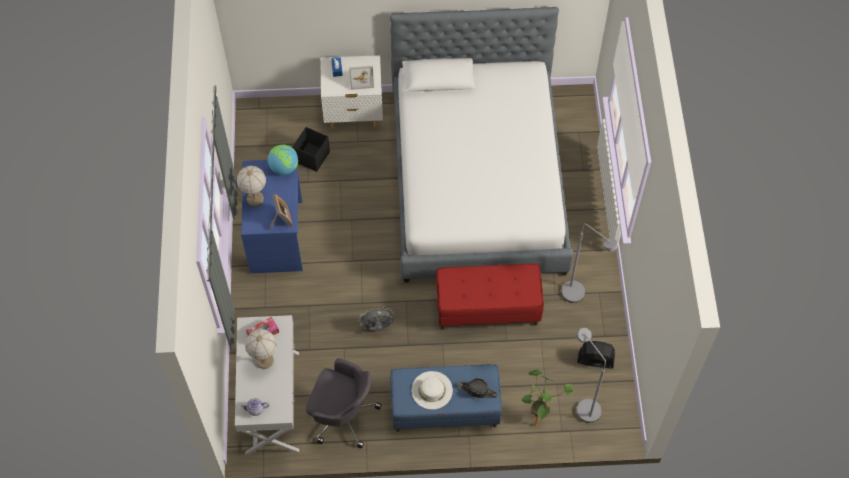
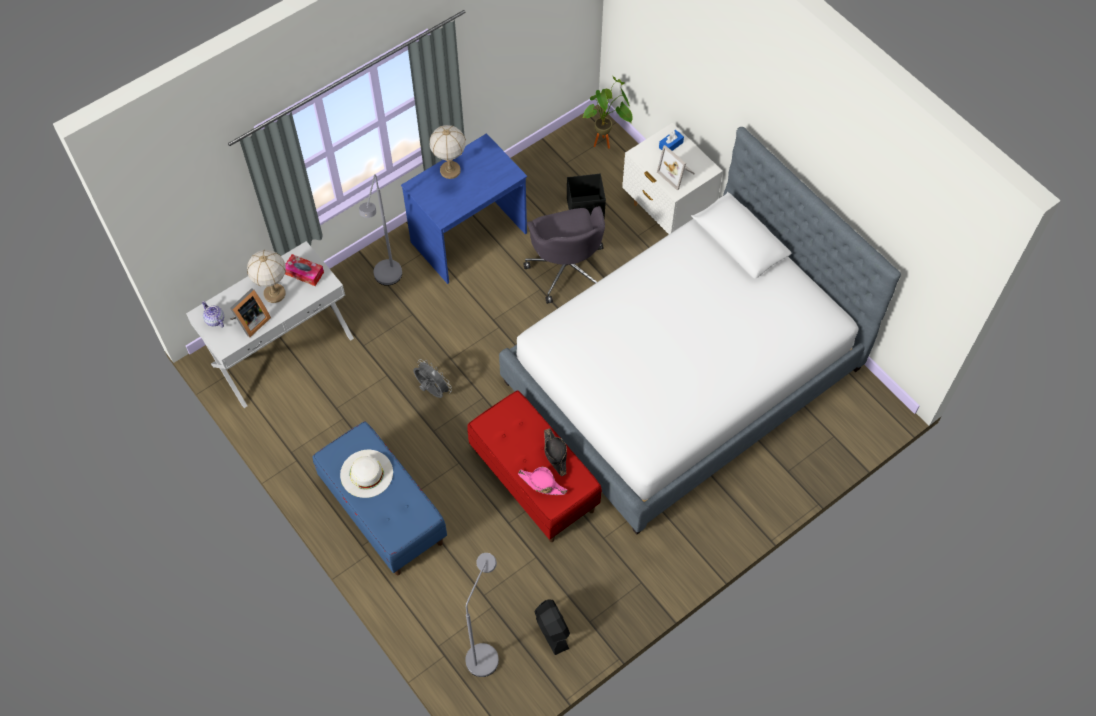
camera: 55 degrees right, 0 degrees up
(281, 220) = (443, 207): picture frame -> picture frame (251, 322)
(284, 168) = (506, 171): globe -> none
(342, 415) = (310, 421): grey office chair -> grey office chair (566, 268)
(477, 390) = (397, 518): black hat -> black hat (555, 454)
(514, 294) = (542, 483): none -> pink hat
(539, 415) = (441, 610): potted plant -> potted plant (606, 143)
(578, 296) = (620, 563): grey floor lamp -> grey floor lamp (387, 280)

